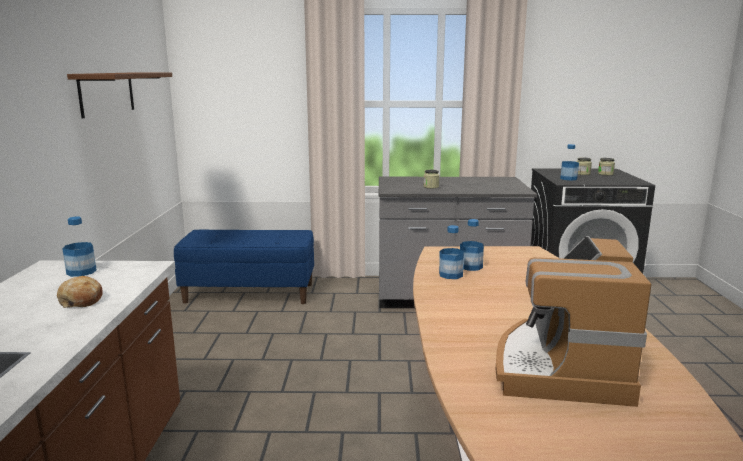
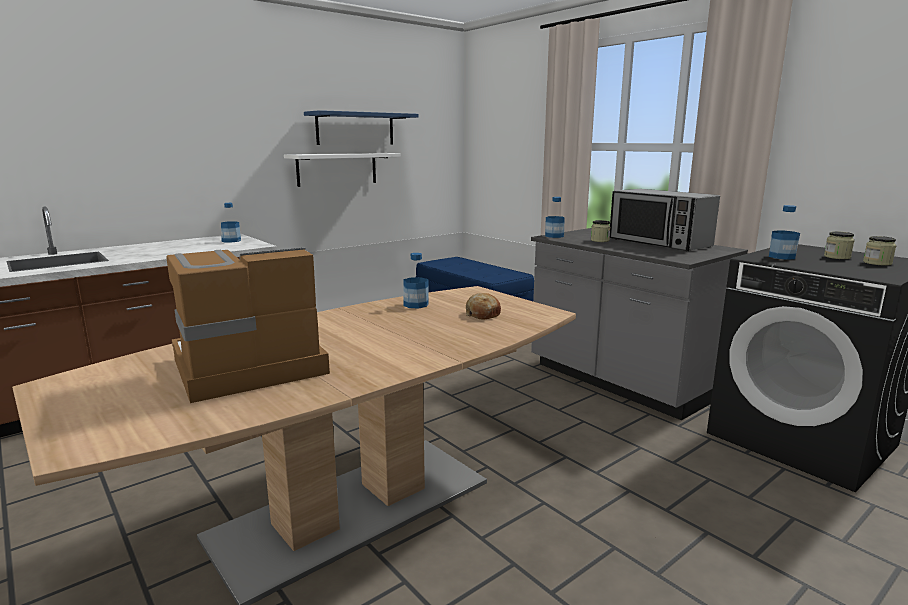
camera: 50 degrees right, 0 degrees up
(81, 300) = (186, 250): bread -> bread (483, 314)
(99, 147) = (337, 169): none -> white shelf
(107, 93) = (355, 129): brown shelf -> blue shelf
(465, 181) = (659, 243): none -> microwave
(470, 266) = (451, 305): bottle -> bottle (554, 236)

